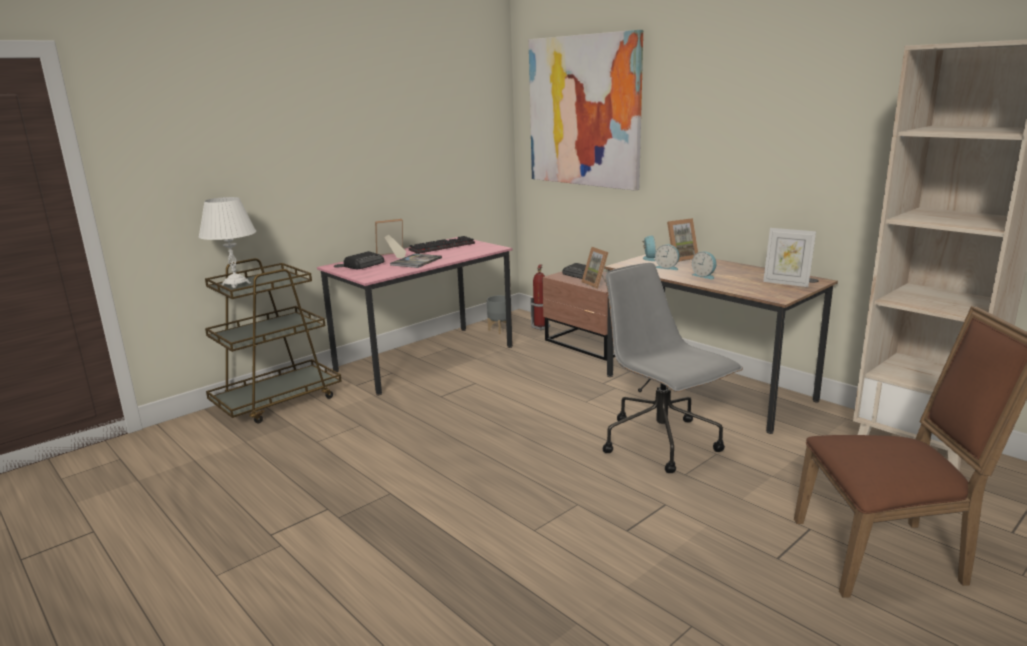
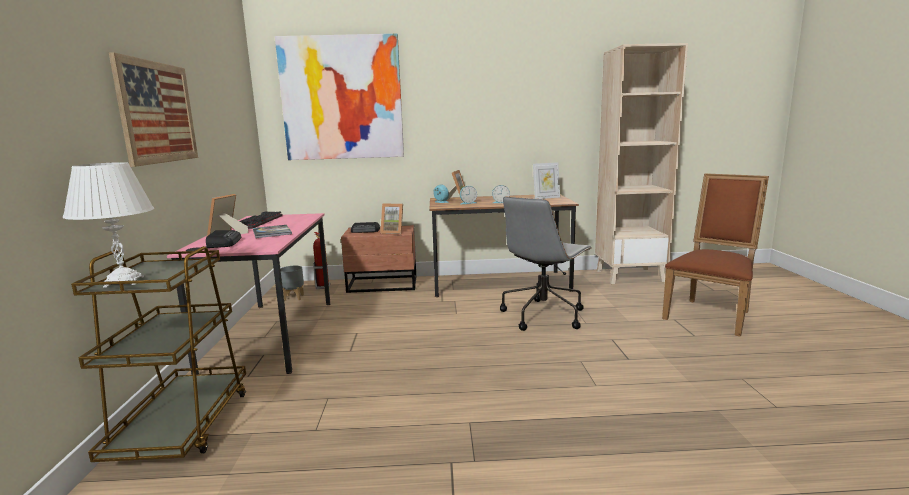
camera: 50 degrees left, 5 degrees down
(332, 145) = (157, 112): none -> picture
(662, 443) = (543, 315): grey office chair -> grey office chair turned 60 degrees counterclockwise

